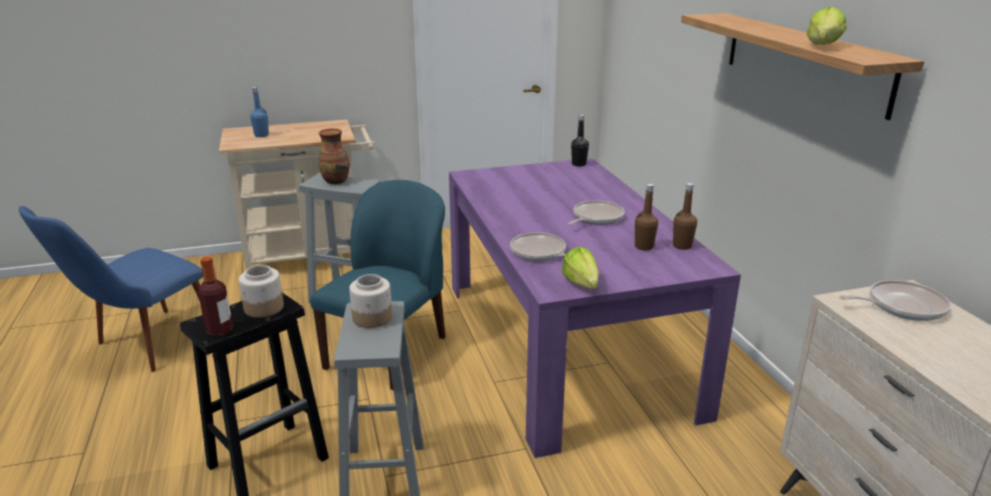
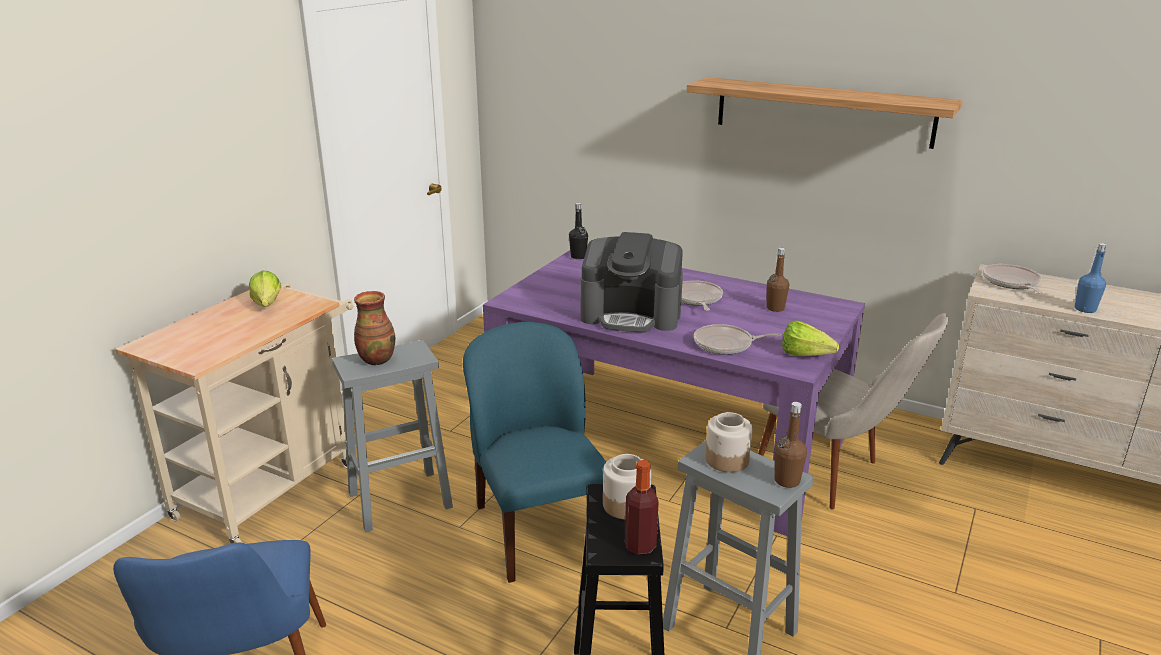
camera: 45 degrees left, 0 degrees up
(261, 135) = (203, 337): blue bottle -> blue bottle (1085, 309)
(523, 210) = (631, 314): none -> coffee machine
(652, 441) = (835, 477): none -> beige chair
(682, 246) = (794, 297): brown bottle -> brown bottle (787, 481)
(820, 47) = (885, 100): lettuce -> lettuce (266, 307)
(901, 306) = (1011, 282): frying pan -> frying pan turned 45 degrees counterclockwise

